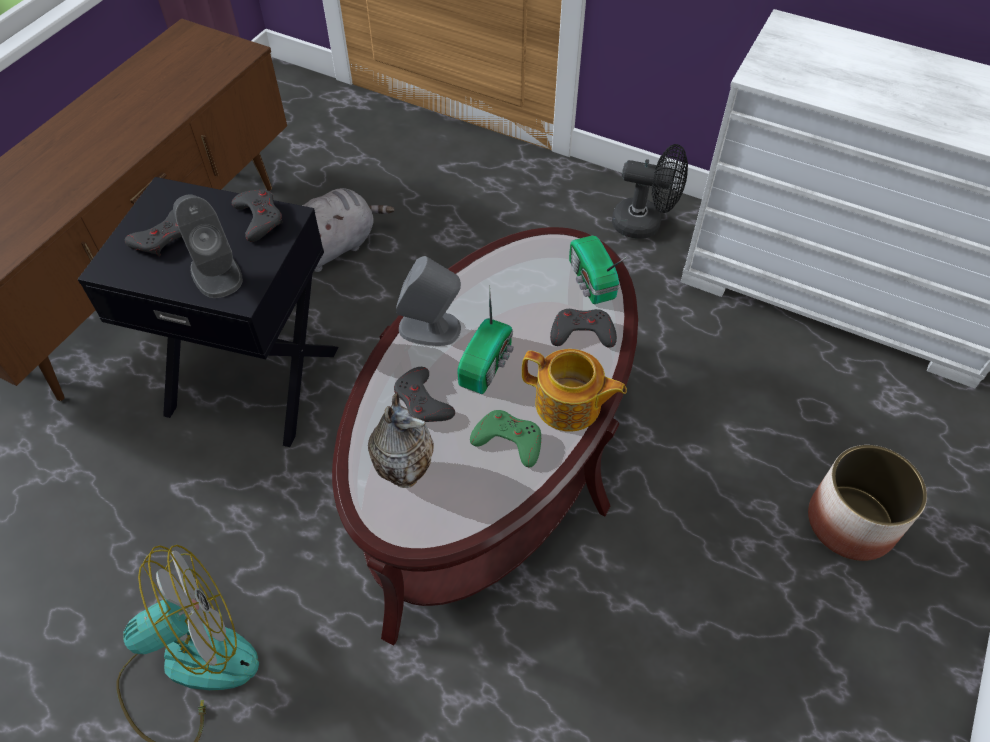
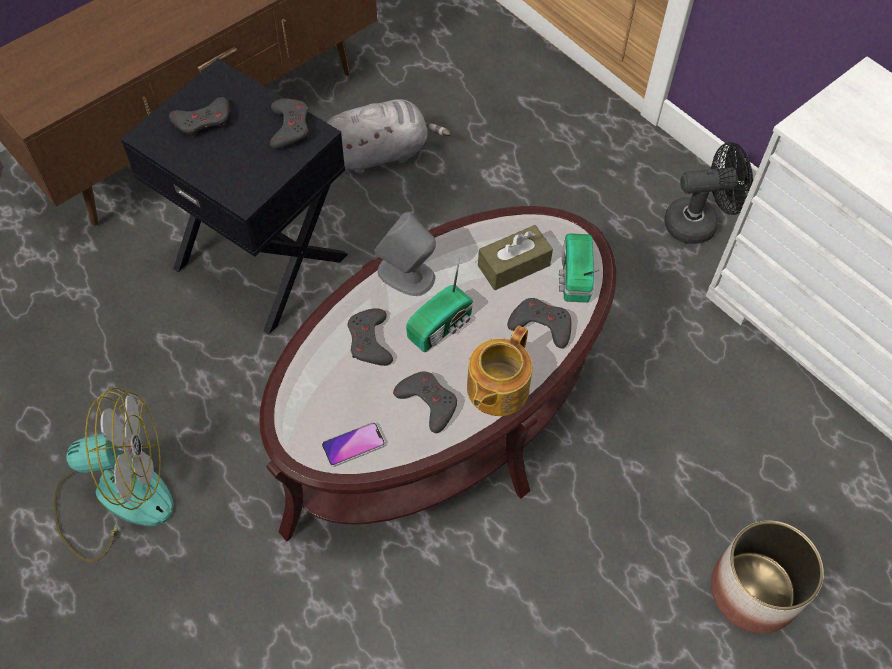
camera: 20 degrees right, 5 degrees up
(216, 273) = (233, 169): grey speaker -> none
(405, 471) = (328, 398): vase -> none
(453, 508) = (353, 445): none -> phone
(508, 440) = (427, 402): green game controller -> grey game controller
(529, 288) = (513, 265): none -> brown tissue box
(569, 405) = (496, 389): teapot -> teapot turned 75 degrees clockwise
(645, 224) = (699, 223): black fan -> black fan turned 45 degrees counterclockwise

